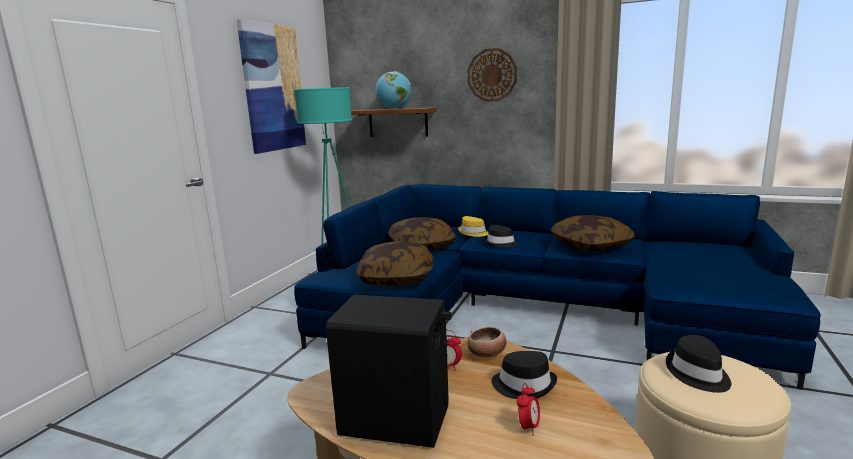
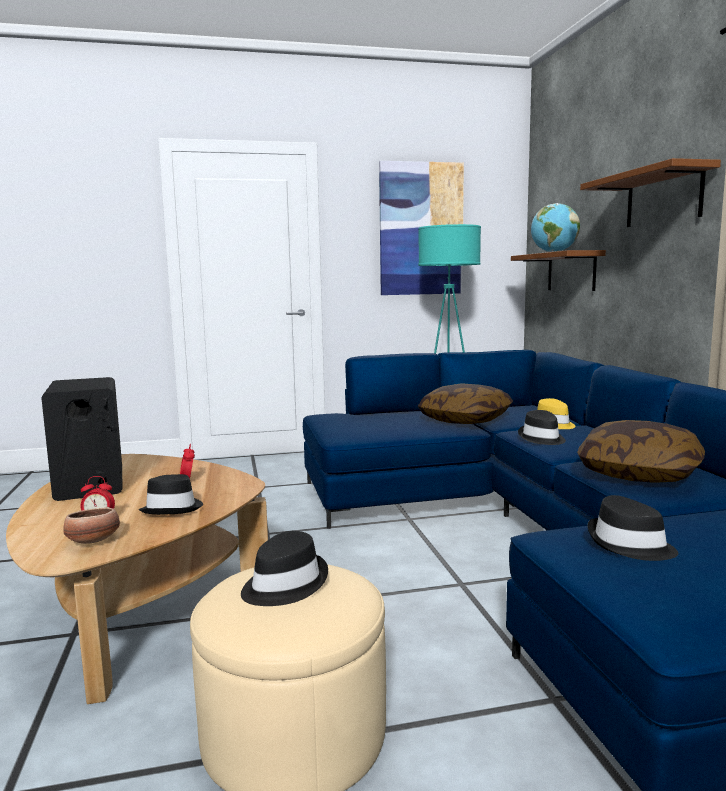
camera: 55 degrees right, 5 degrees down
(397, 278) = (358, 431): pillow -> none
(487, 354) = (224, 487): bowl -> bowl (93, 541)
(492, 75) = (663, 198): wall clock -> brown shelf
(696, 277) = (629, 545): none -> black hat

